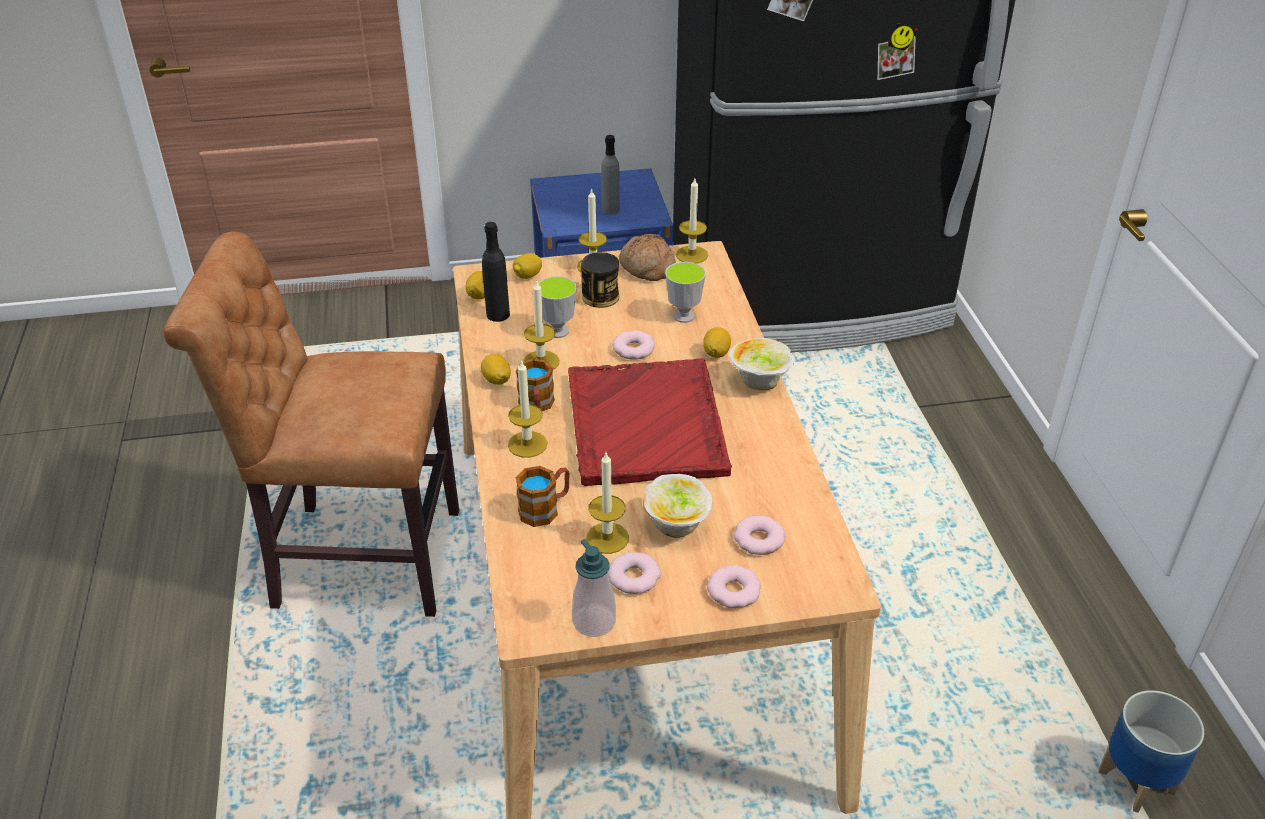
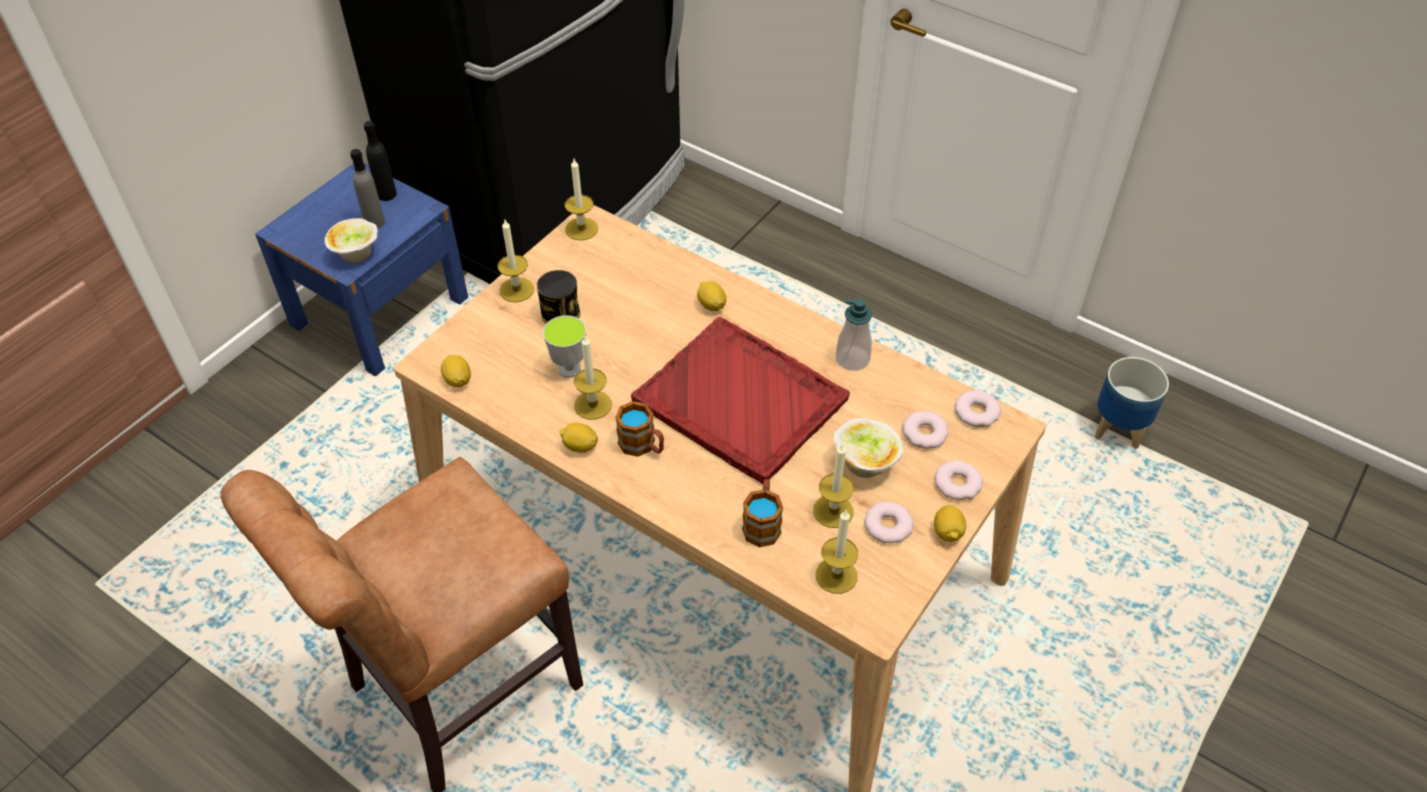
camera: 45 degrees left, 10 degrees up
(498, 314) = (498, 387): black bottle -> black bottle (387, 194)
(527, 276) = (473, 334): lemon -> lemon (947, 532)
(527, 444) = (679, 482): candle -> candle (836, 575)
(594, 622) = (907, 579): soap dispenser -> soap dispenser (852, 359)
(634, 349) = (648, 344): donut -> donut (977, 412)
(646, 268) = (562, 263): bread -> none
(684, 316) = (647, 289): cup -> none
(759, 384) = (773, 310): bowl -> bowl (357, 256)

